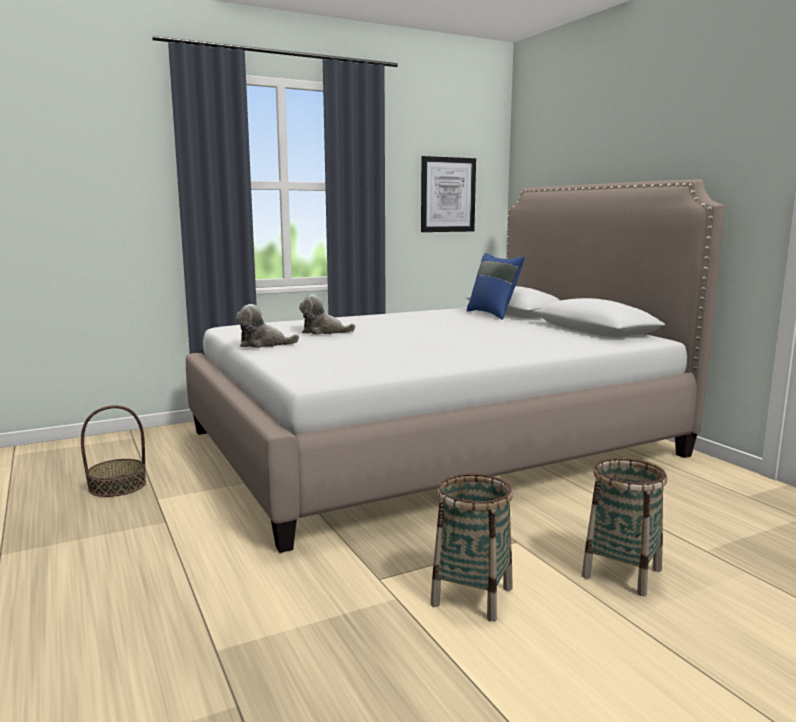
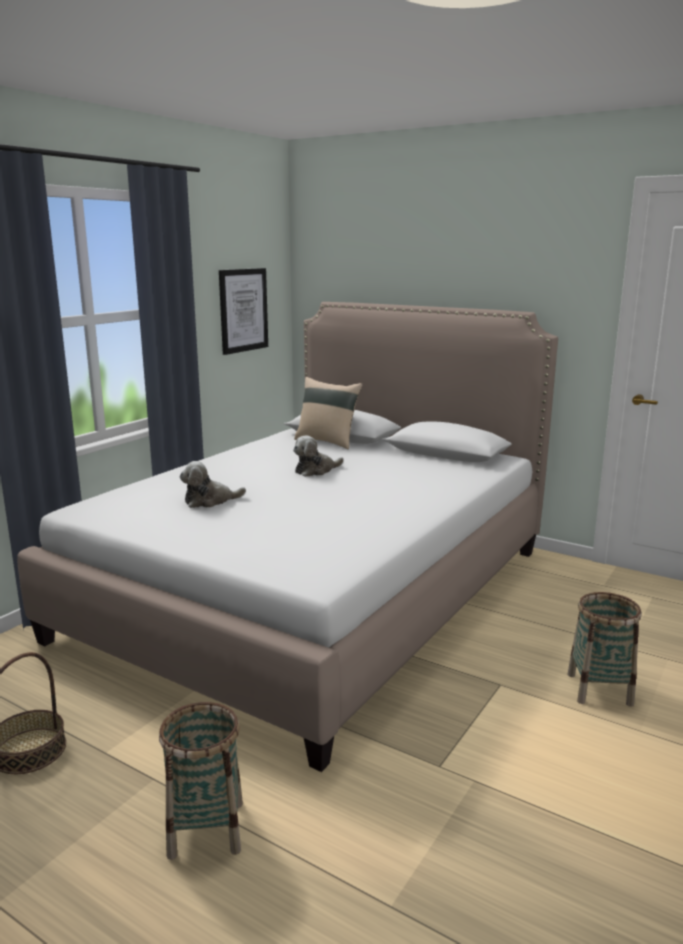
camera: 30 degrees left, 5 degrees up
(263, 344) = (177, 535): plush toy -> plush toy (316, 470)
(472, 596) = (526, 754): basket -> basket (206, 829)
(493, 314) = (327, 442): blue pillow -> beige pillow

